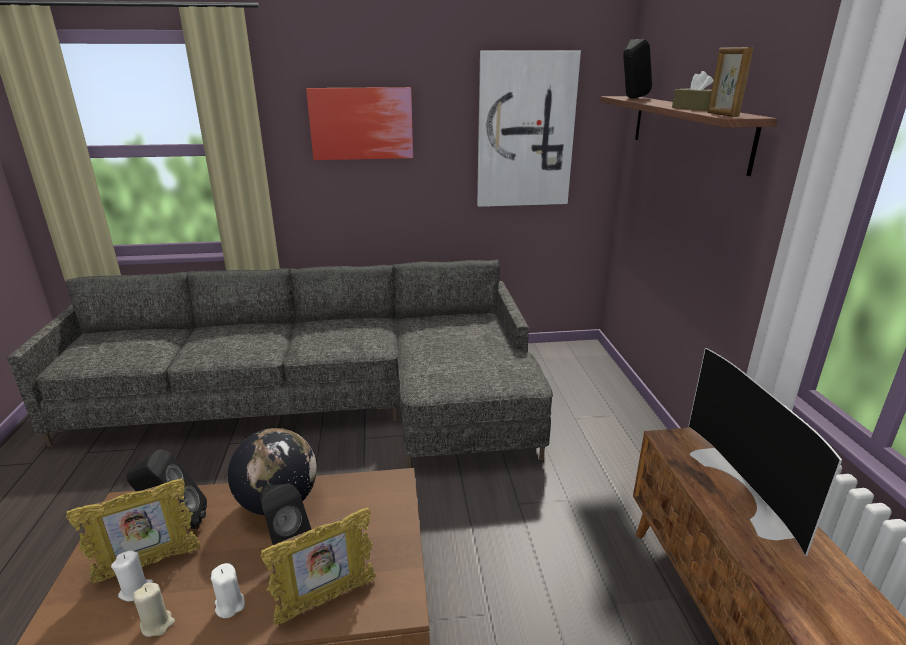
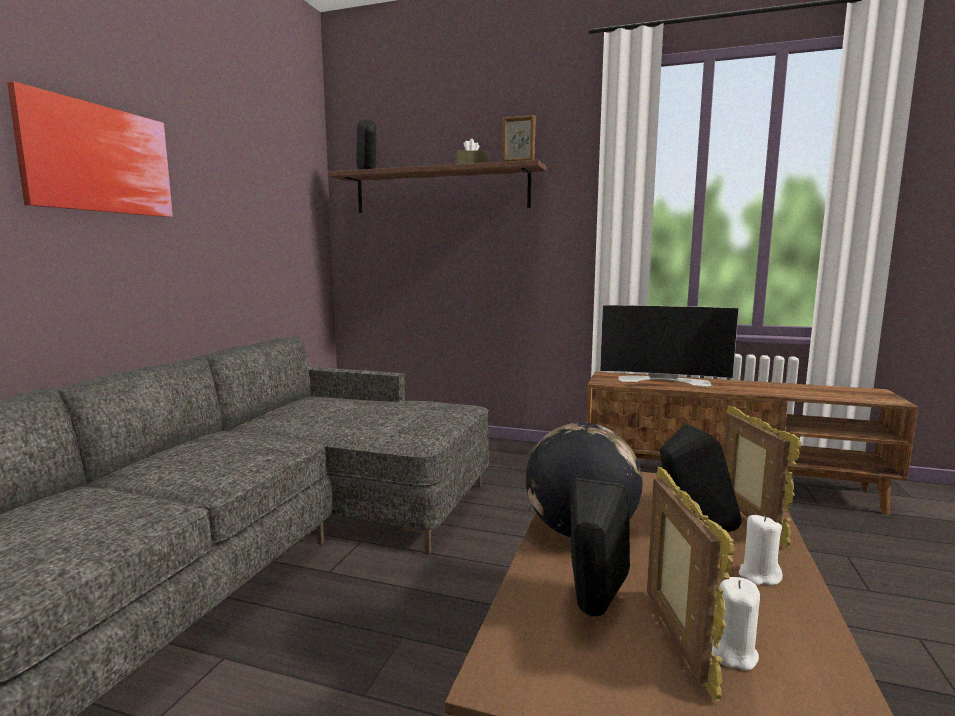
camera: 65 degrees left, 15 degrees down
(157, 624) = (797, 632): beige candle -> none
(525, 131) = (268, 199): picture -> none

